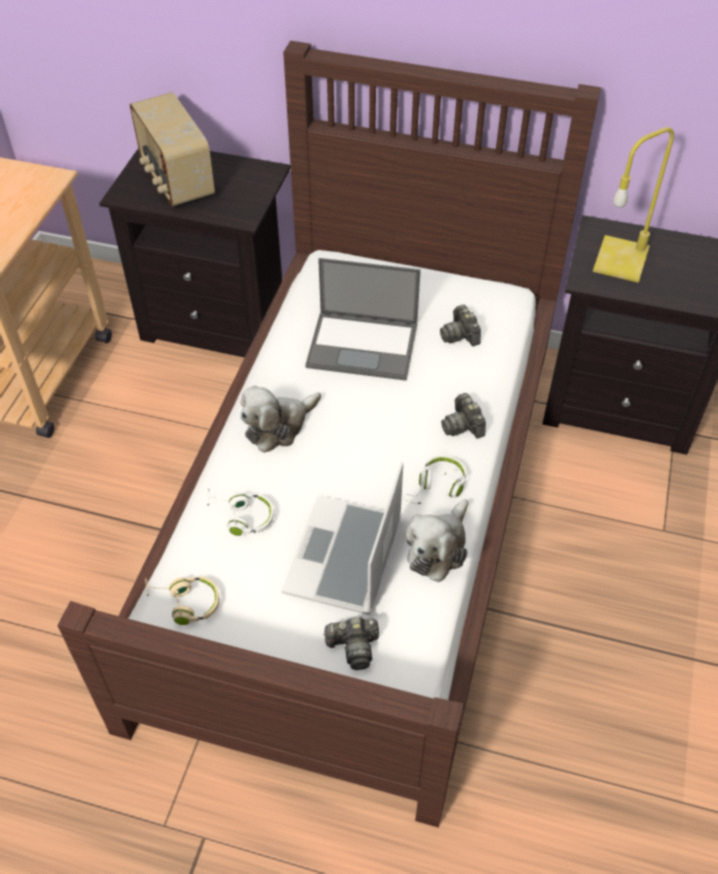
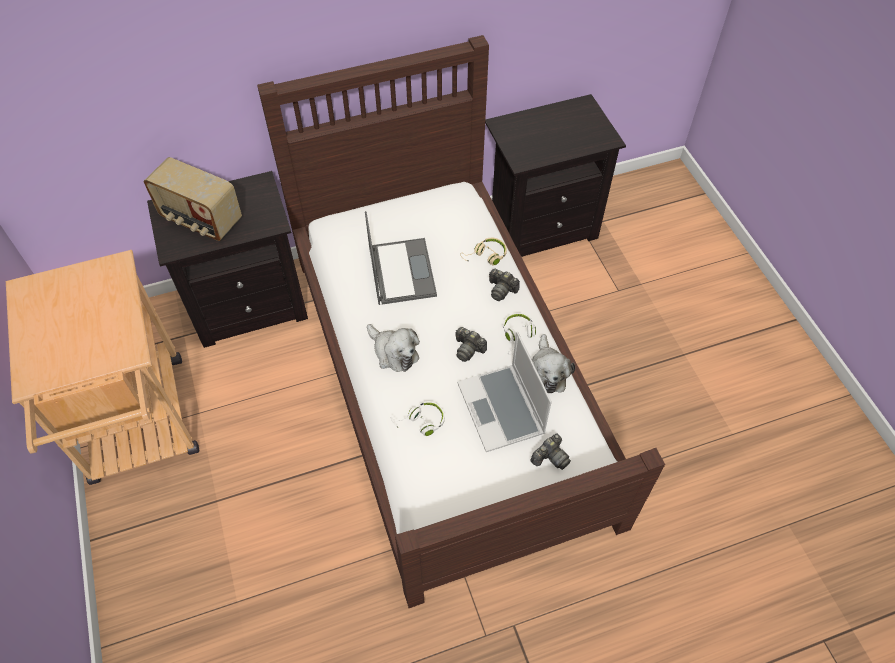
camera: 35 degrees left, 5 degrees up
(184, 603) = (433, 495): beige headphones -> beige headphones (485, 256)
(278, 426) = (394, 352): plush toy -> plush toy turned 60 degrees counterclockwise
(364, 345) = (401, 271): laptop -> laptop turned 75 degrees counterclockwise
(460, 335) = (453, 233): camera -> camera (468, 349)
(620, 258) = (528, 138): yellow table lamp -> none

